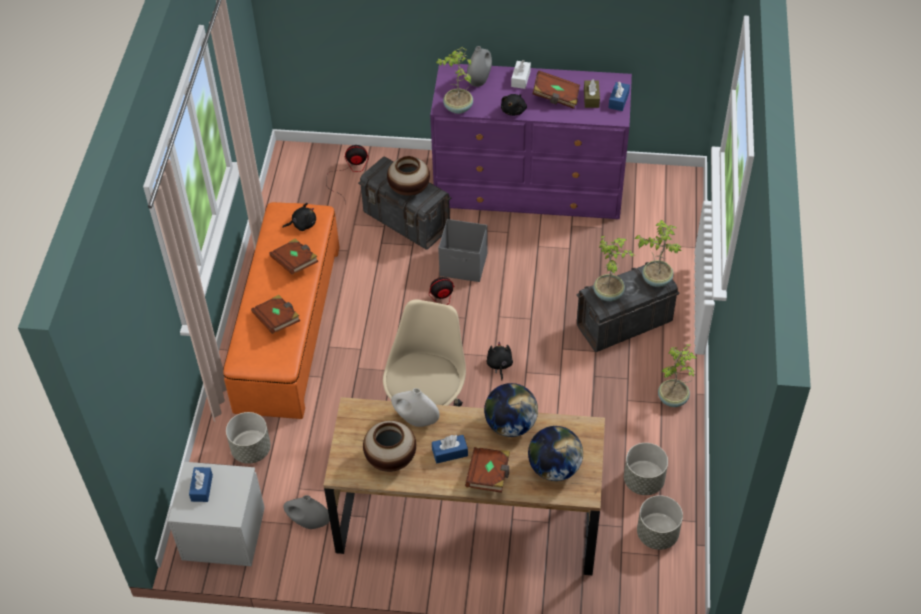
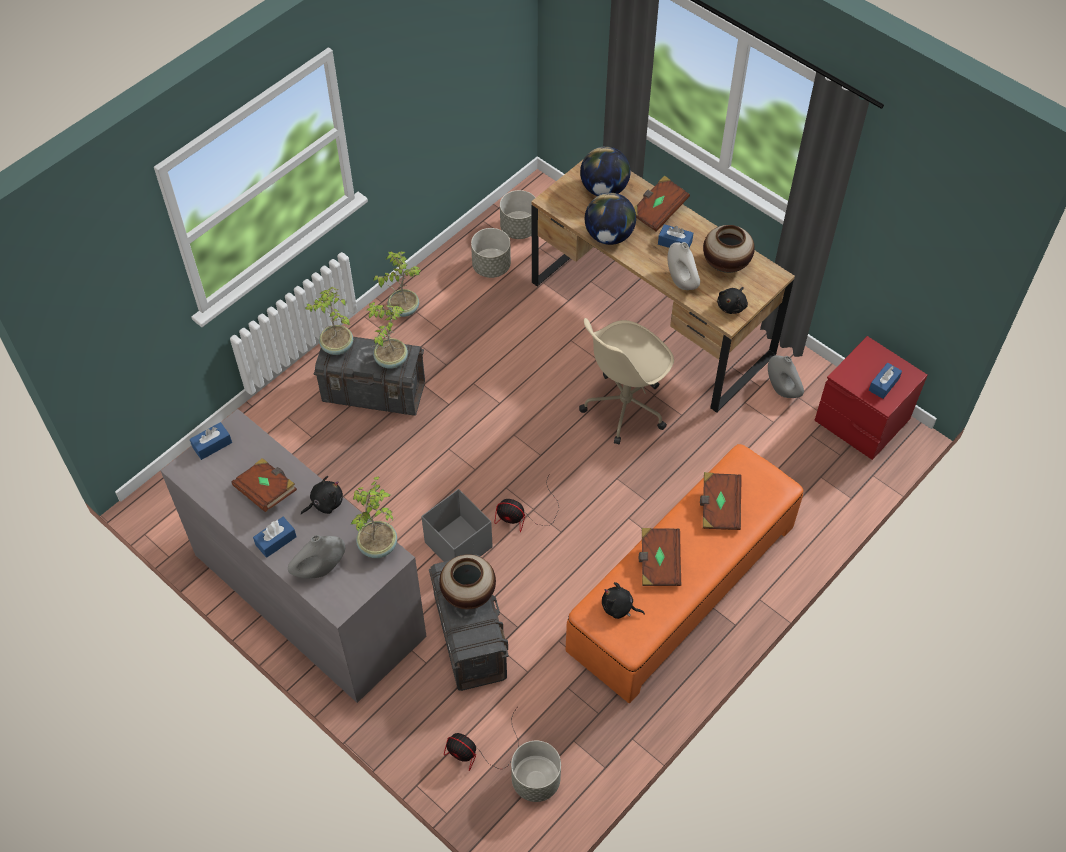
camera: 145 degrees left, 5 degrees up
(223, 536) = (862, 420): white nightstand -> red nightstand
(251, 450) = (796, 481): grey planter -> grey planter (536, 781)
(499, 365) = (516, 423): black plush toy -> black plush toy (732, 306)
(520, 79) = (276, 541): white tissue box -> blue tissue box
(530, 187) = (308, 593): purple dresser -> grey dresser
(591, 98) = (234, 466): brown tissue box -> none

